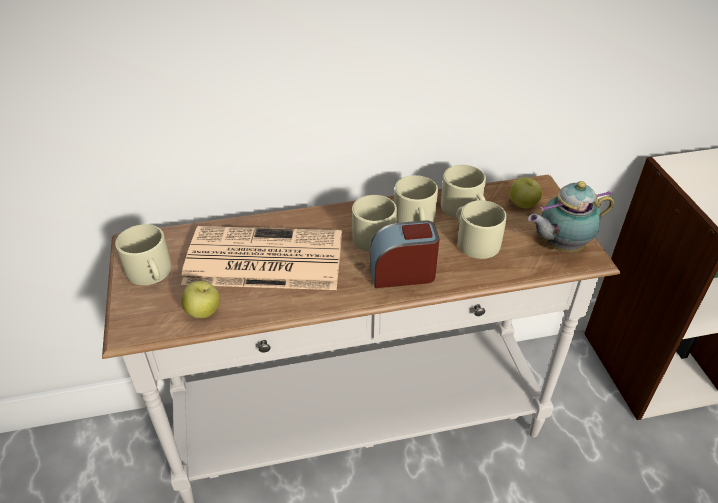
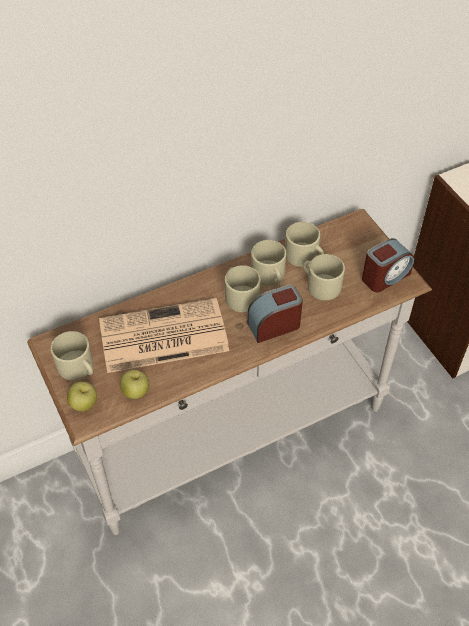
camera: 15 degrees left, 10 degrees up
(523, 205) = (349, 243): apple -> apple (84, 404)
(560, 246) = (385, 276): teapot -> alarm clock

